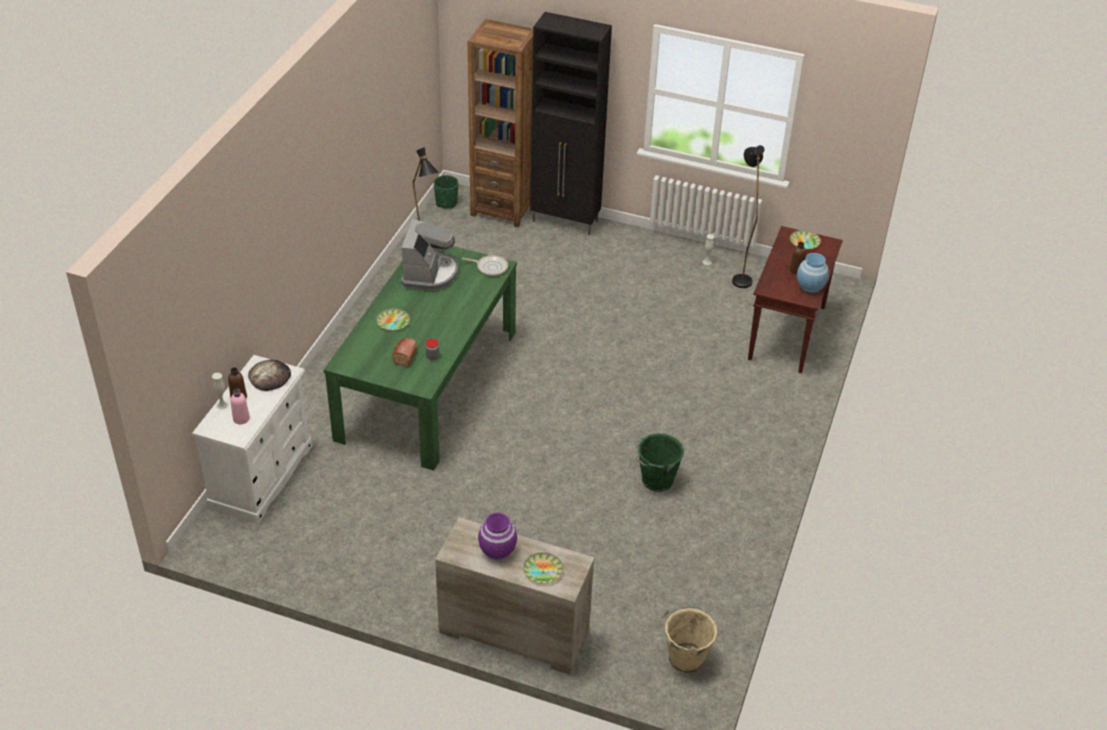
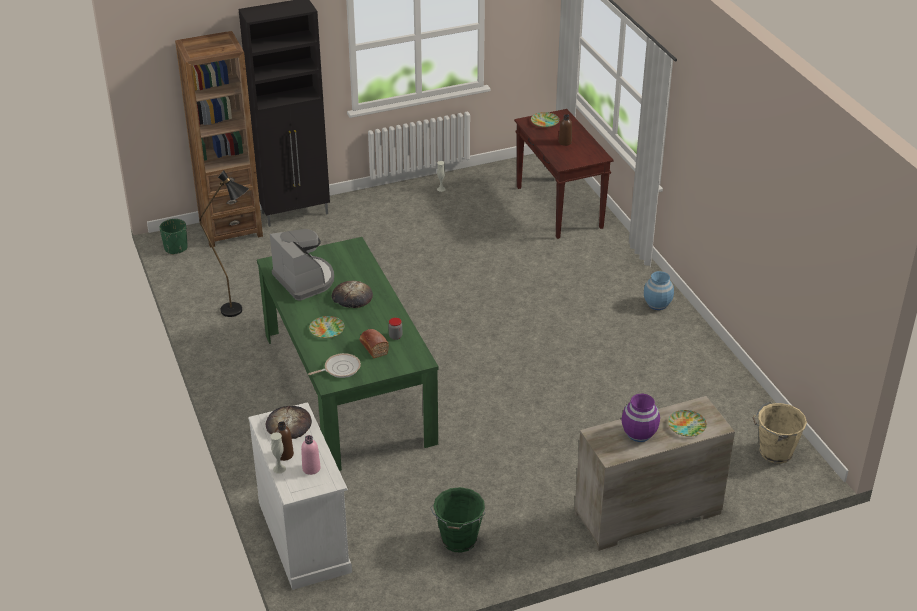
camera: 40 degrees left, 5 degrees down
(444, 307) = (352, 297): none -> bread
(490, 267) = (347, 250): frying pan -> frying pan (340, 368)
(656, 480) = (604, 353): green bucket -> green bucket (458, 541)
(740, 277) = (477, 187): black floor lamp -> none
(810, 287) = (589, 148): blue vase -> blue vase (657, 304)

